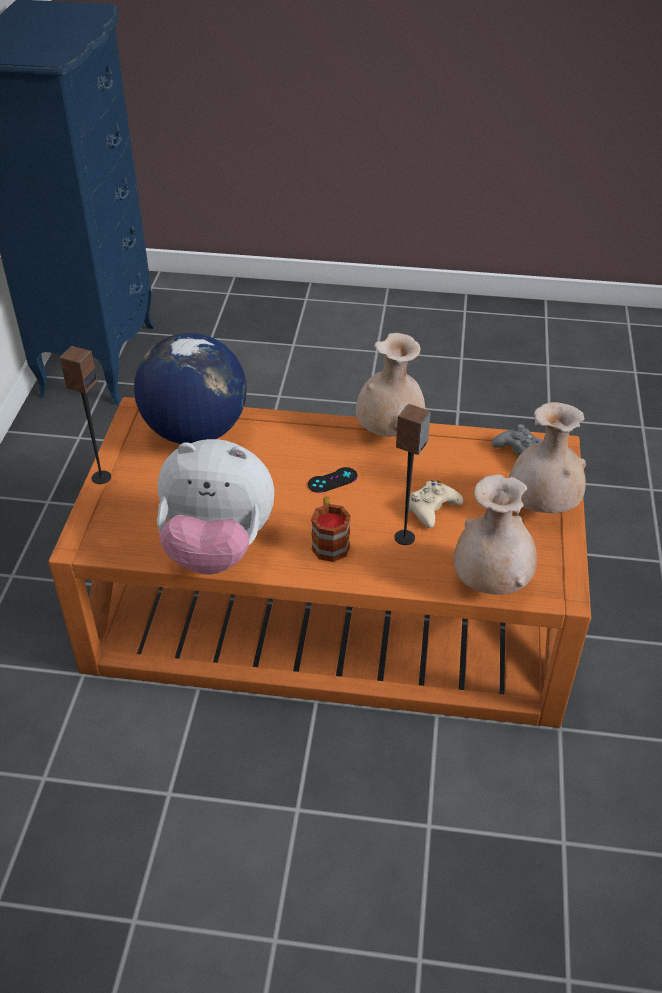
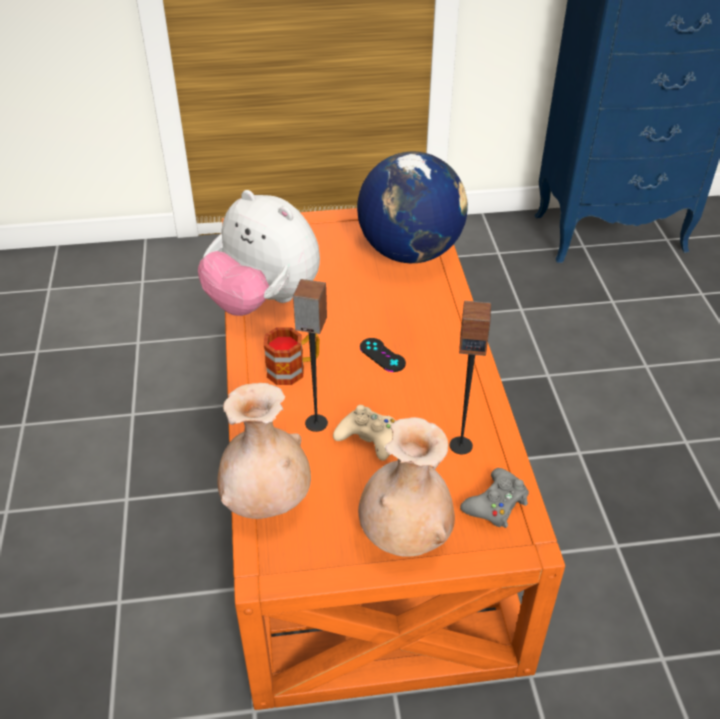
camera: 75 degrees right, 0 degrees up
(101, 477) = (326, 217): speaker -> speaker (461, 445)
(217, 548) = (263, 301): plush toy -> plush toy turned 45 degrees counterclockwise
(389, 433) = (475, 383): beige vase -> none

